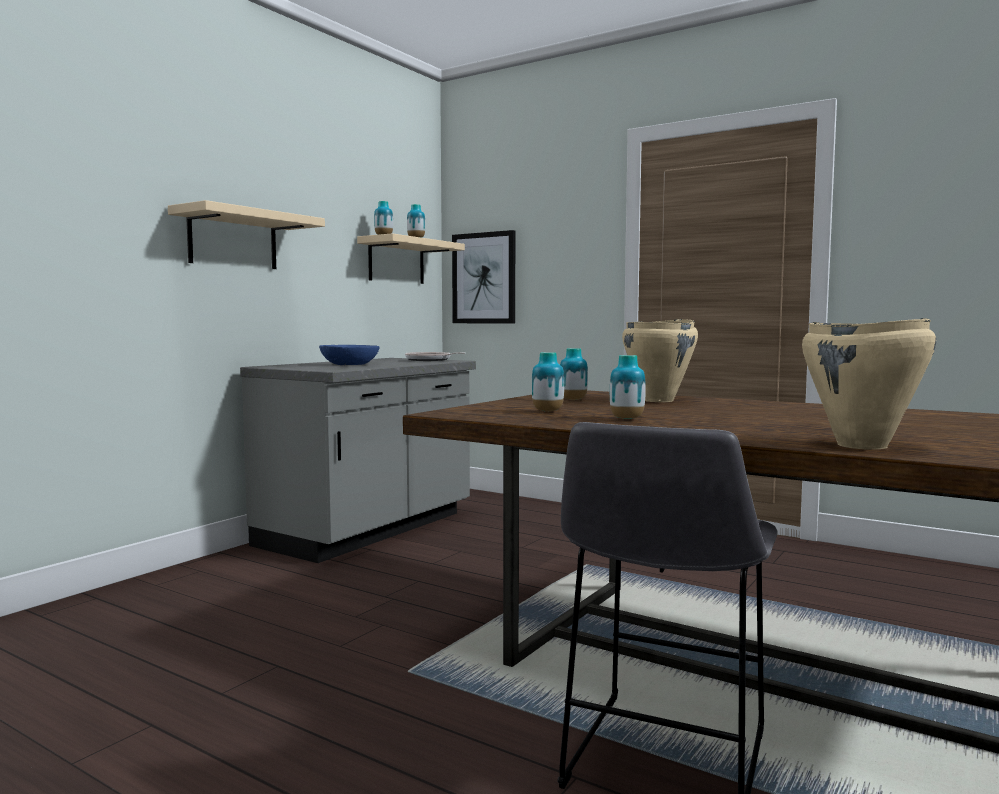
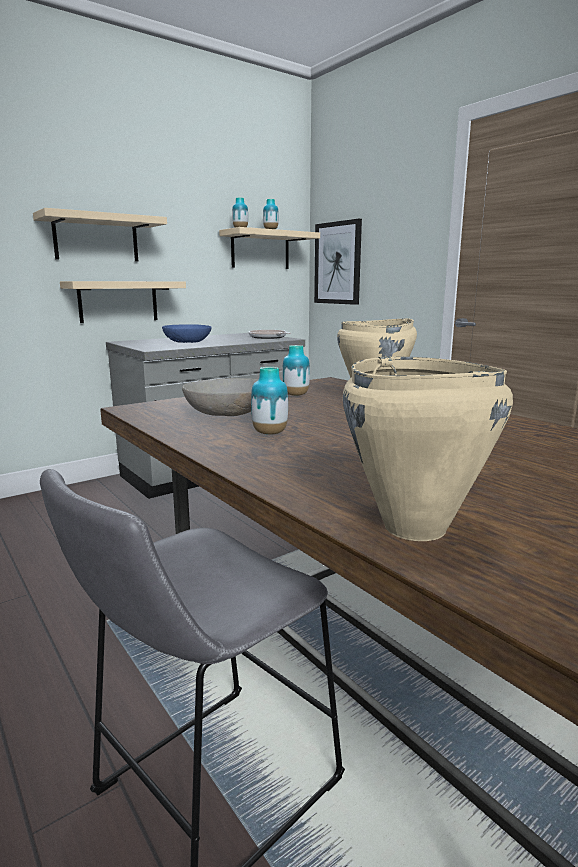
camera: 20 degrees right, 10 degrees up
(253, 317) = (118, 301): none -> beige shelf
(547, 411) = (228, 412): vase -> grey bowl

